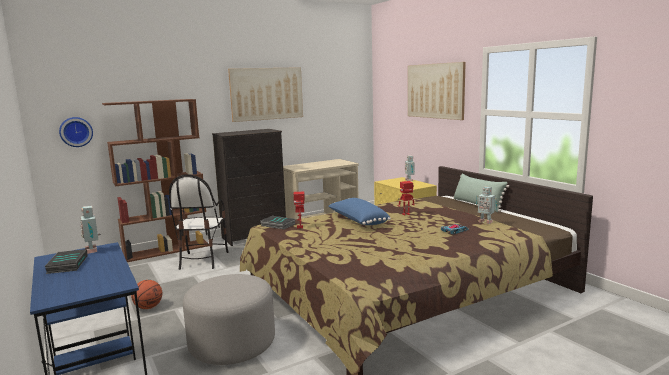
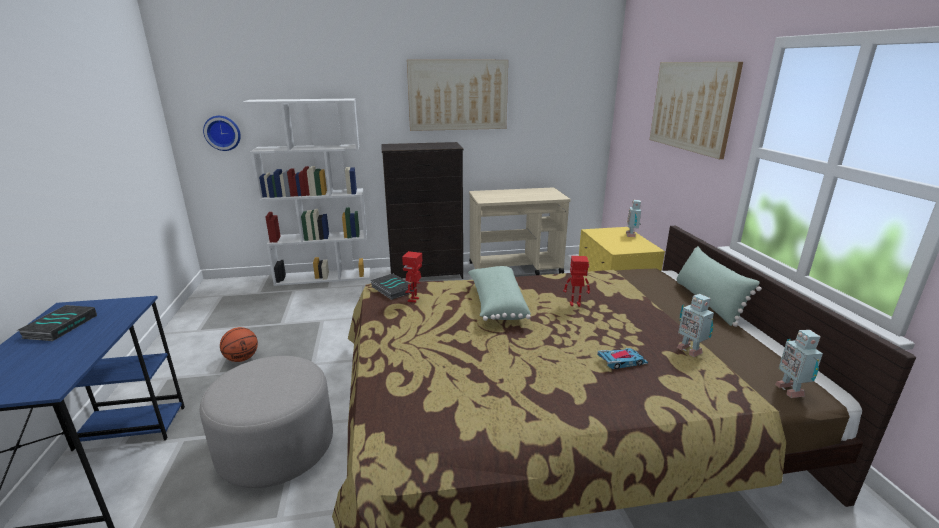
camera: 20 degrees right, 10 degrees up
(93, 250) = (115, 306): toy robot -> toy robot (790, 390)
(167, 250) = (324, 276): brown bookcase -> white bookcase
(202, 260) = (347, 299): chair -> none
(357, 221) = (496, 304): blue pillow -> green pillow

